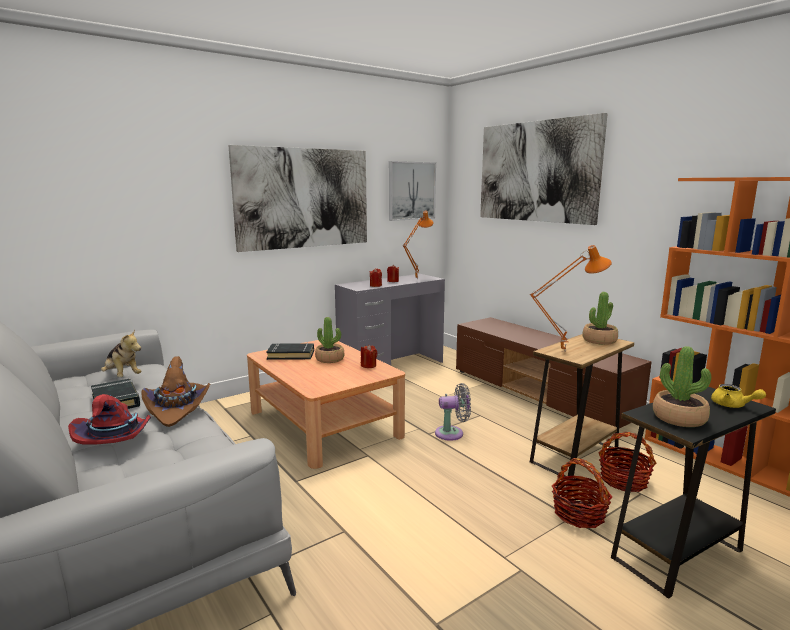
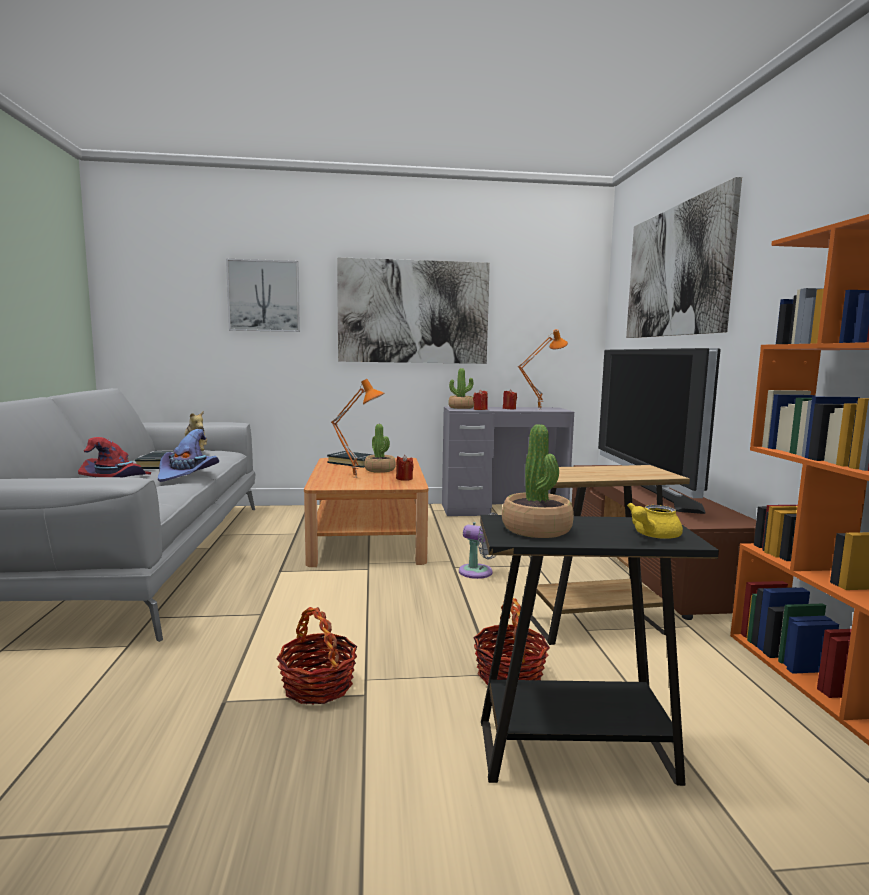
camera: 30 degrees right, 5 degrees down
(177, 409) = (188, 474): brown hat -> purple hat
(411, 191) = (552, 309): picture -> picture (264, 296)
(547, 342) = (653, 491): none -> television
(563, 351) = (564, 471): orange table lamp -> orange table lamp (356, 477)
(599, 340) = (641, 471): potted plant -> potted plant (461, 407)
(623, 480) = (623, 664): basket -> basket (318, 686)
(732, 405) = (652, 535): yellow teapot -> yellow teapot turned 60 degrees clockwise

